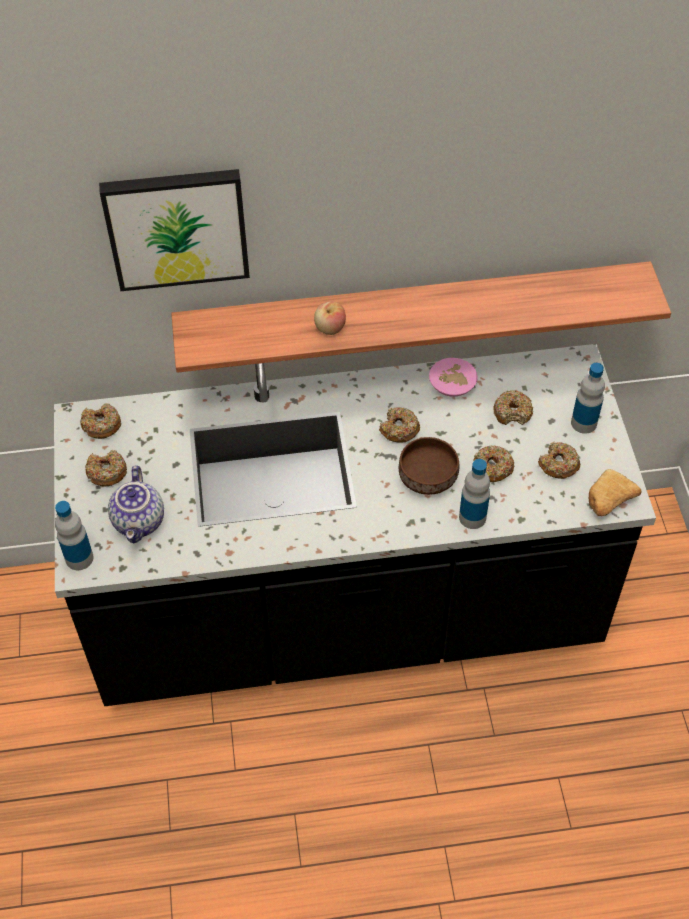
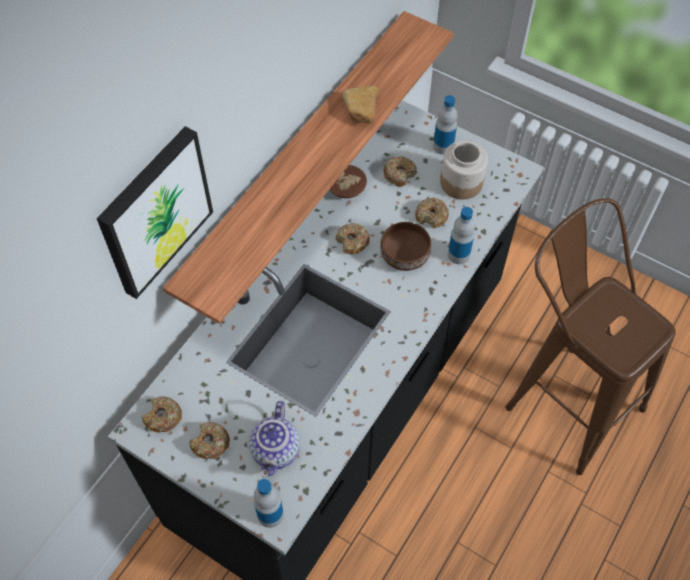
camera: 50 degrees left, 5 degrees up
(140, 522) = (276, 451): teapot -> teapot turned 60 degrees clockwise
(330, 328) = (282, 205): apple -> none
(453, 386) = (347, 188): pink bowl -> brown bowl
(541, 805) = (564, 398): none -> brown stool
(558, 465) = (461, 182): donut -> jar
(607, 501) = (510, 180): bread -> bread (362, 112)

